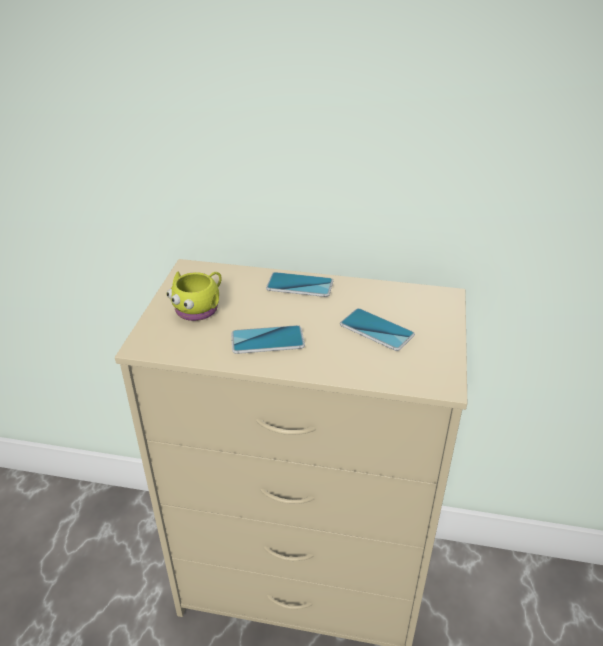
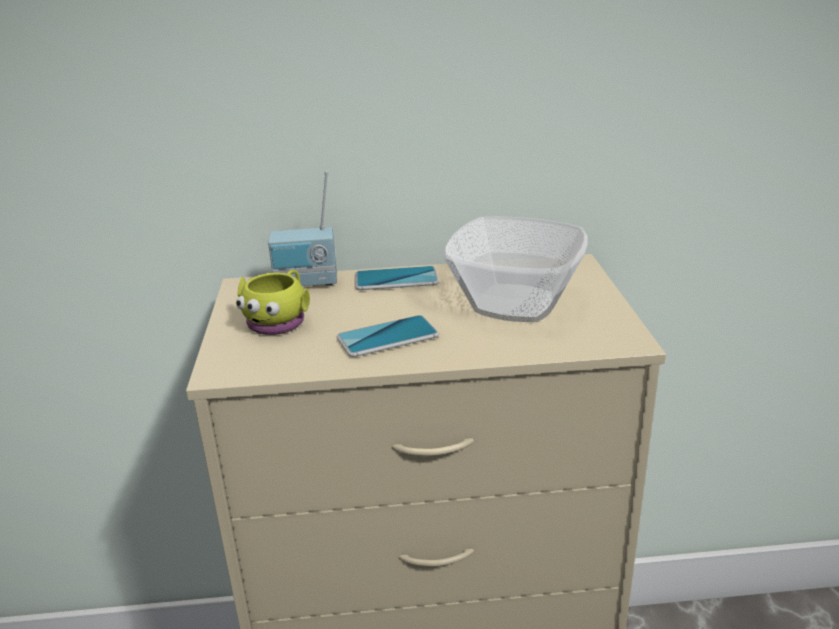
camera: 15 degrees left, 10 degrees down
(233, 276) = (306, 283): none -> radio
(376, 330) = (516, 305): phone -> bowl

